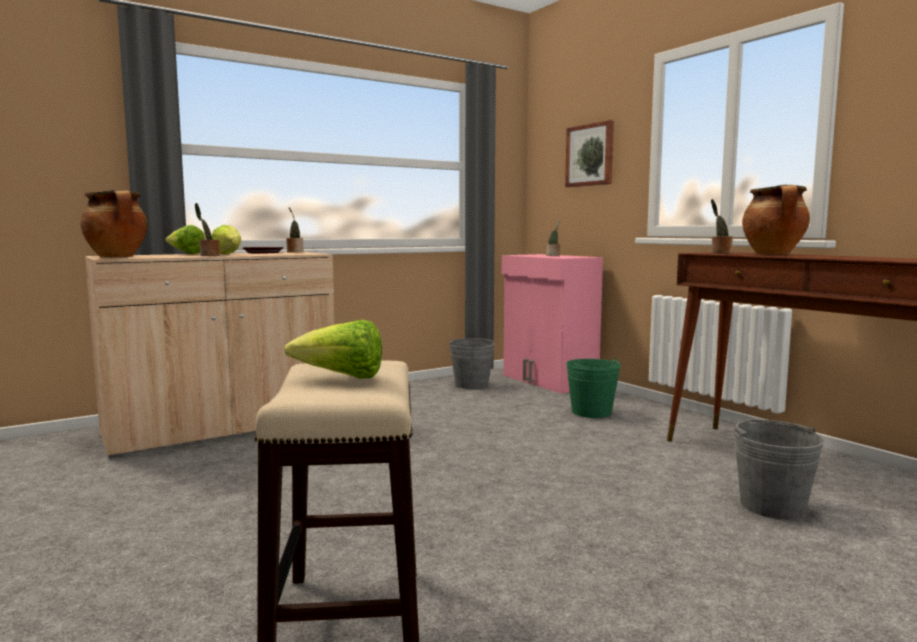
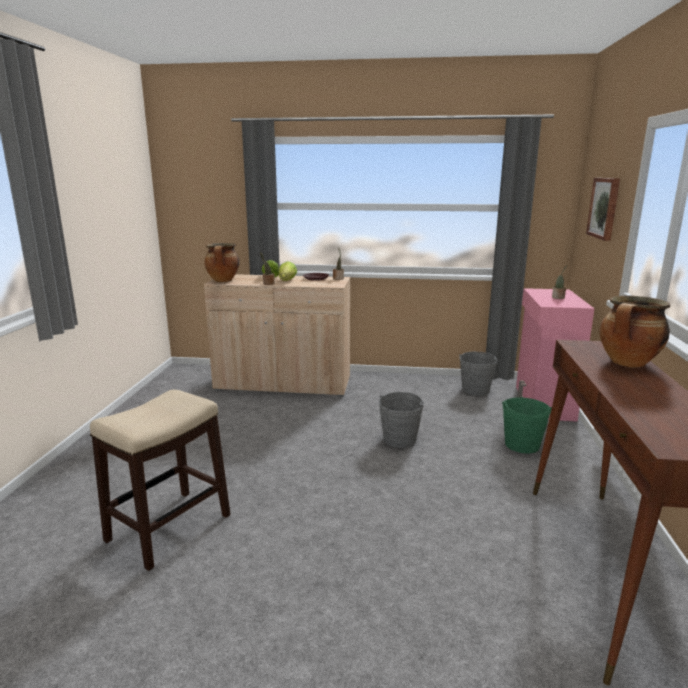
camera: 40 degrees right, 10 degrees up
(342, 378) = (161, 408): lettuce -> none
(720, 253) = (591, 348): potted plant -> none
(772, 506) = (501, 581): grey bucket -> grey bucket (399, 439)

